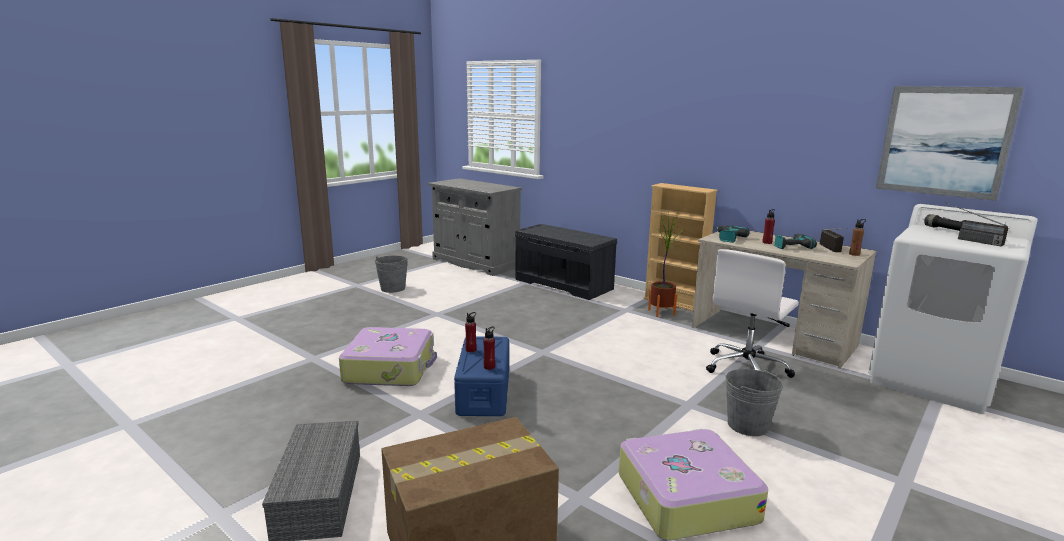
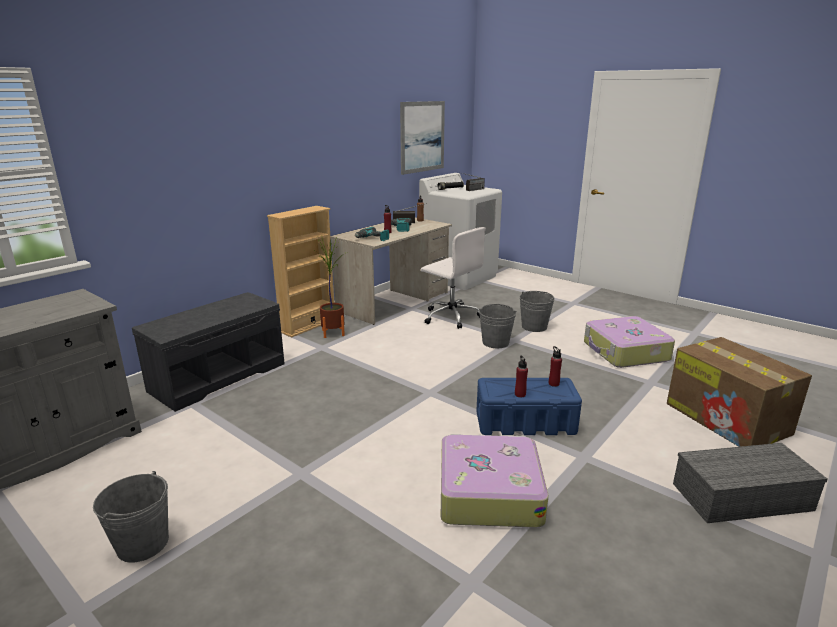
camera: 90 degrees left, 5 degrees up
(674, 391) = (495, 342): none -> grey bucket

